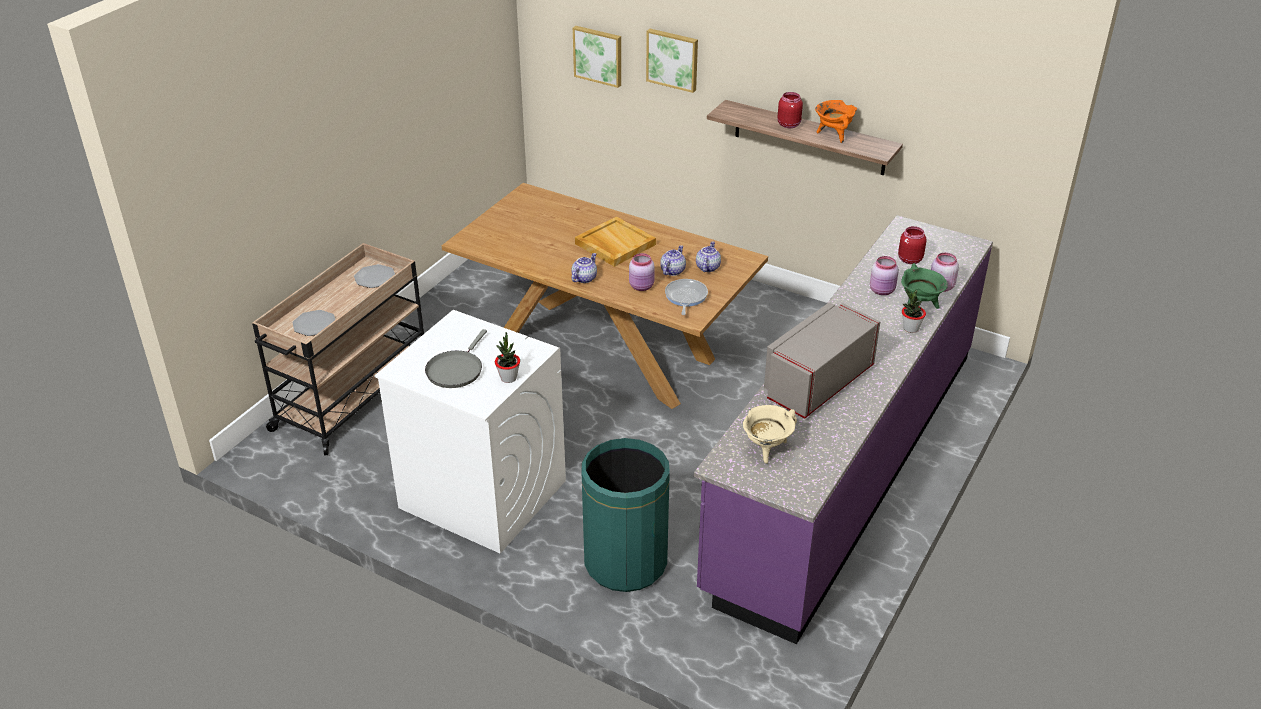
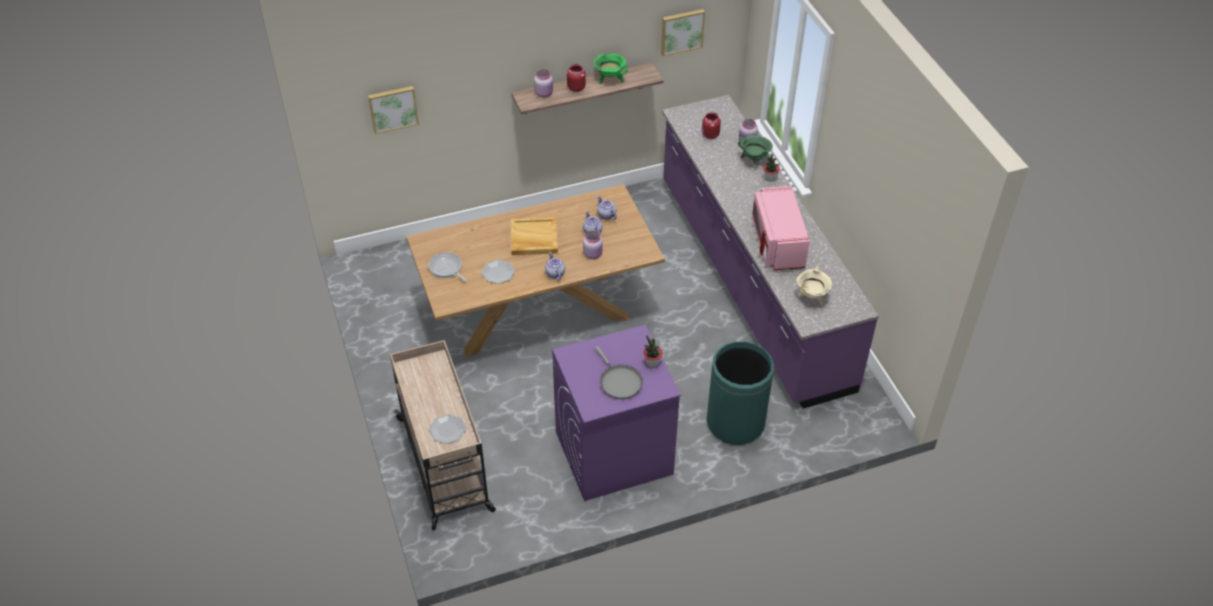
camera: 50 degrees left, 10 degrees up
(375, 277) = (426, 371): plate -> plate (498, 272)
(481, 494) = (613, 453): white washing machine -> purple washing machine
(673, 59) = (462, 83): picture -> picture (681, 31)
(685, 297) = (625, 243): frying pan -> frying pan (446, 268)
(816, 382) = (776, 243): grey microwave -> pink microwave
(833, 135) = (610, 79): orange cooking pot -> green cooking pot
(882, 290) = (726, 164): pink jar -> pink jar (544, 93)

